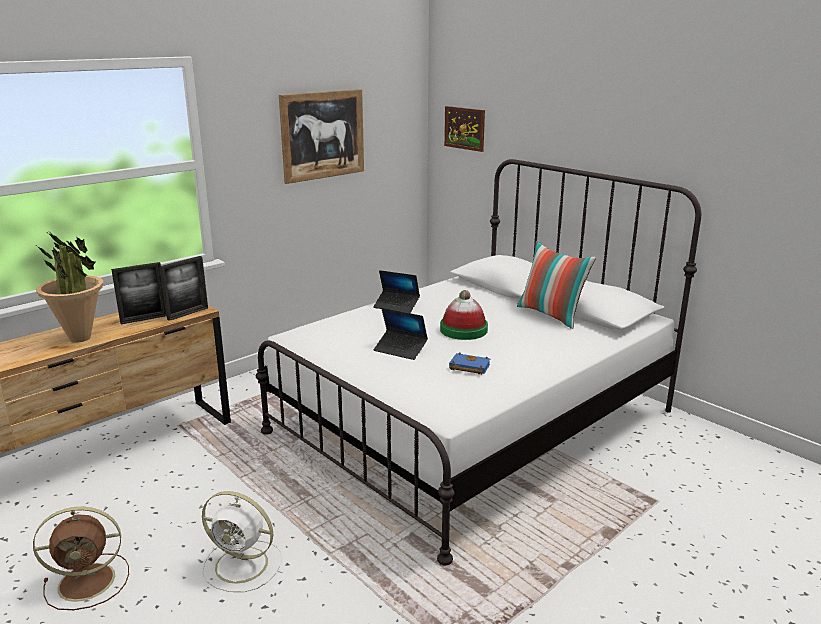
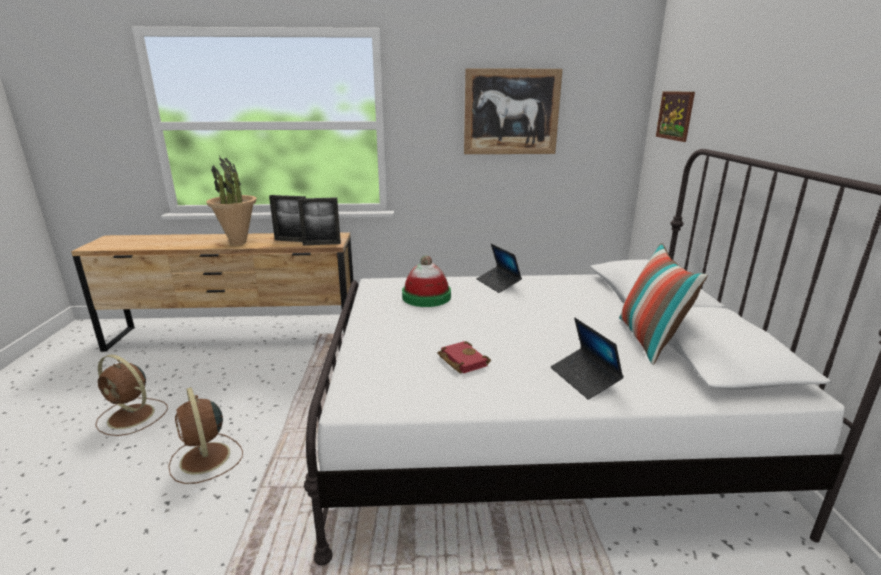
camera: 40 degrees right, 0 degrees up
(244, 565) = (205, 459): white fan -> brown fan
(400, 349) = (432, 321): laptop -> laptop (584, 378)
(463, 330) = (522, 323): hat -> hat (426, 297)
(468, 367) = (461, 361): blue book -> red book

